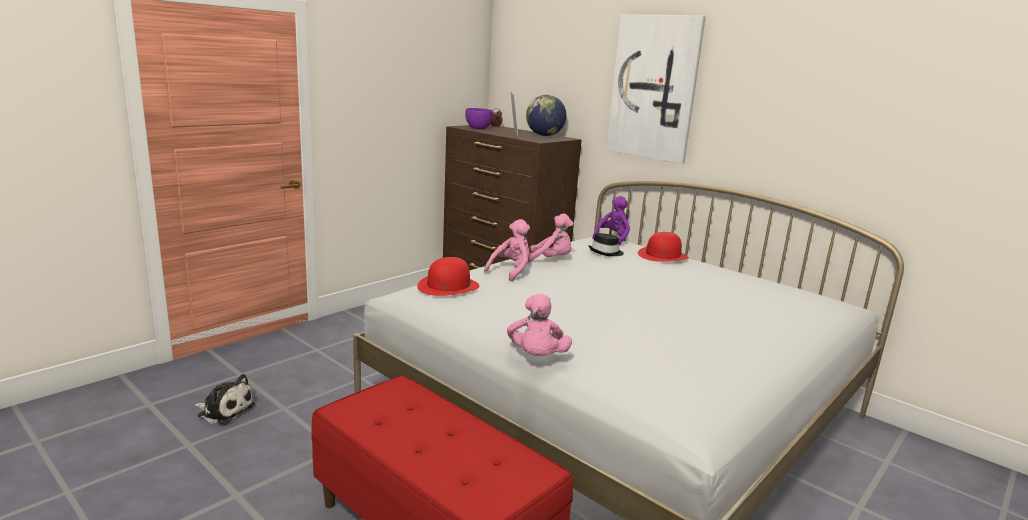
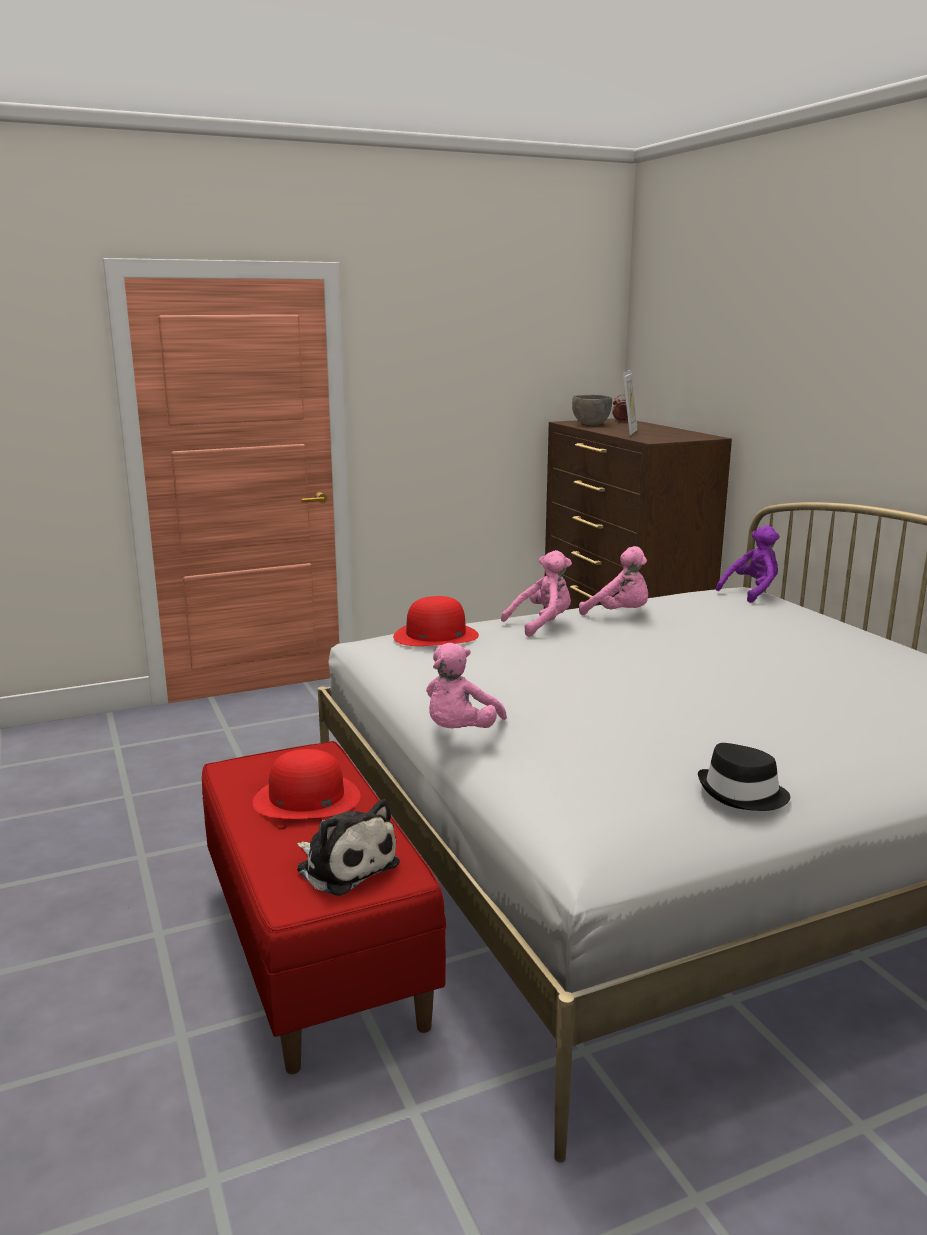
camera: 25 degrees right, 0 degrees up
(224, 410) = (185, 765): plush toy -> plush toy (345, 865)
(478, 128) = (590, 424): purple bowl -> grey bowl
(544, 135) = (678, 433): globe -> none
(606, 252) = (717, 610): black hat -> black hat (742, 794)
(654, 88) = (827, 355): picture -> none
(662, 255) = (809, 621): red hat -> red hat (306, 798)

